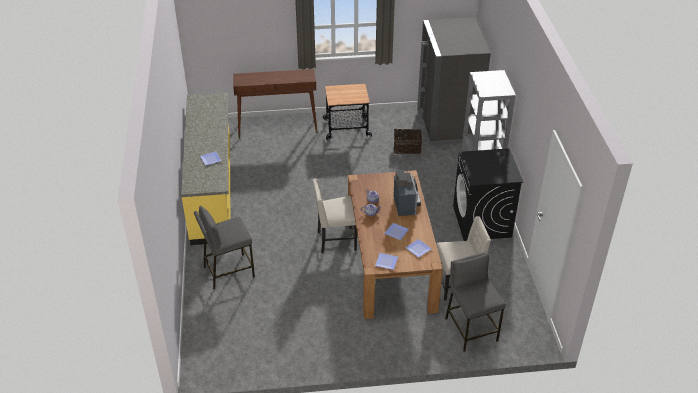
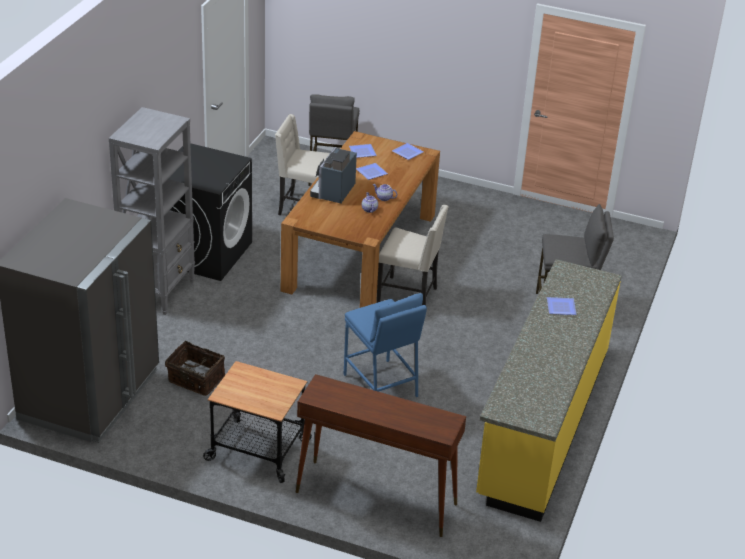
camera: 155 degrees left, 5 degrees down
(312, 179) = (380, 385): none -> blue stool

